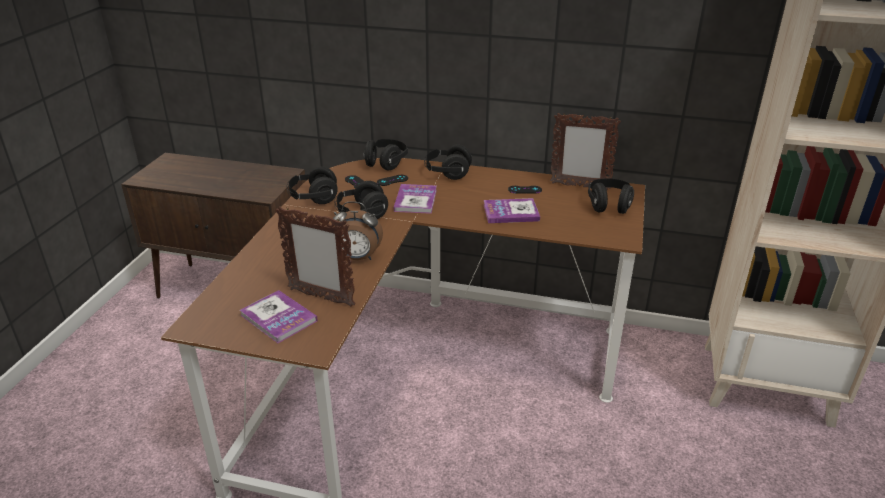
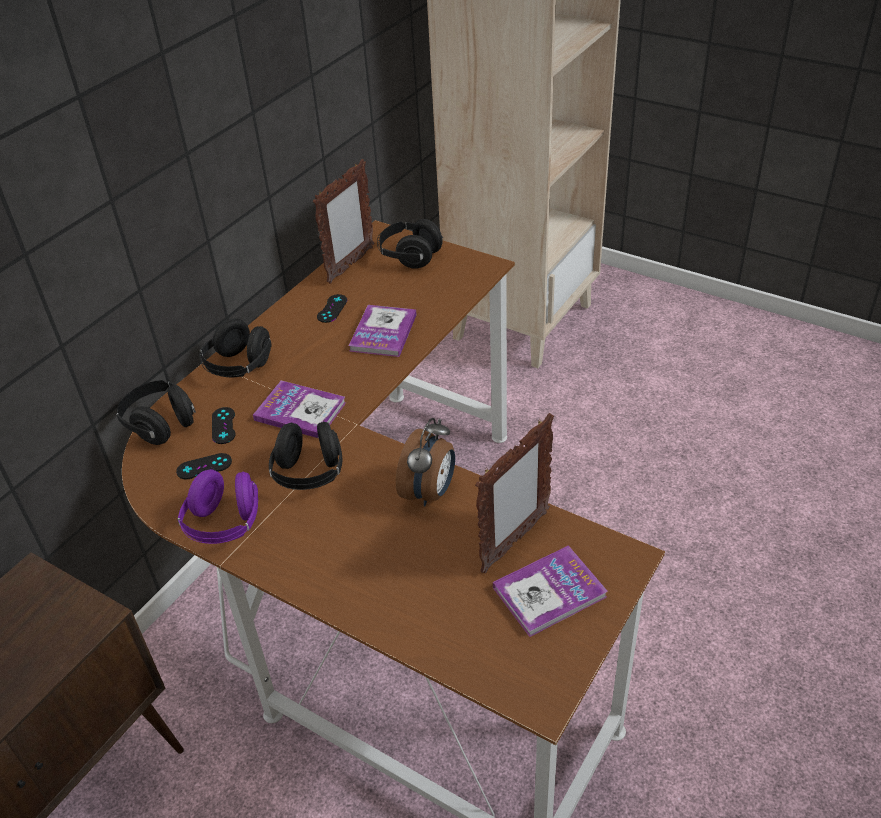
camera: 70 degrees left, 10 degrees up
(313, 198) = (224, 524): black headphones -> purple headphones

